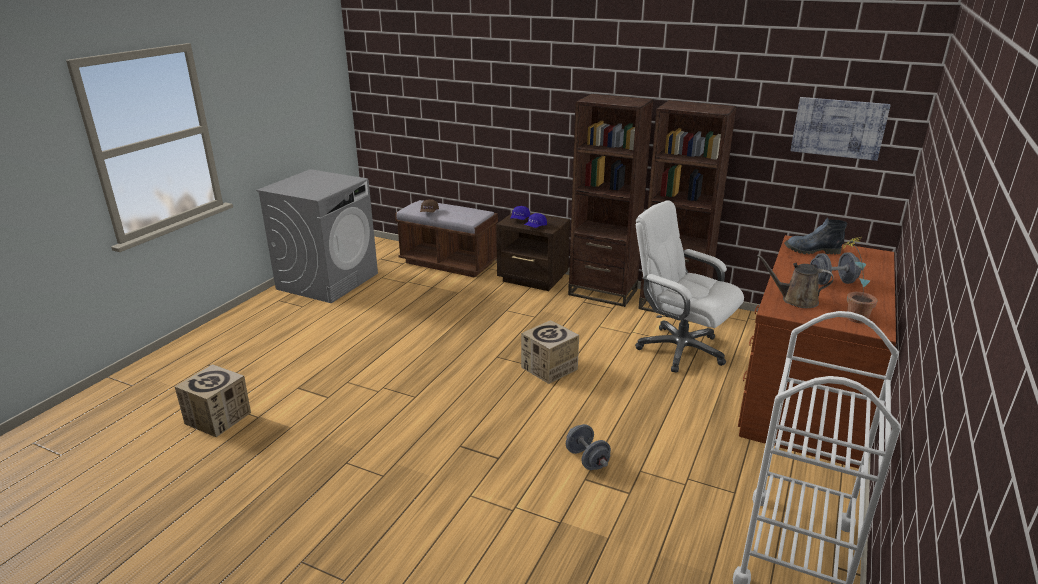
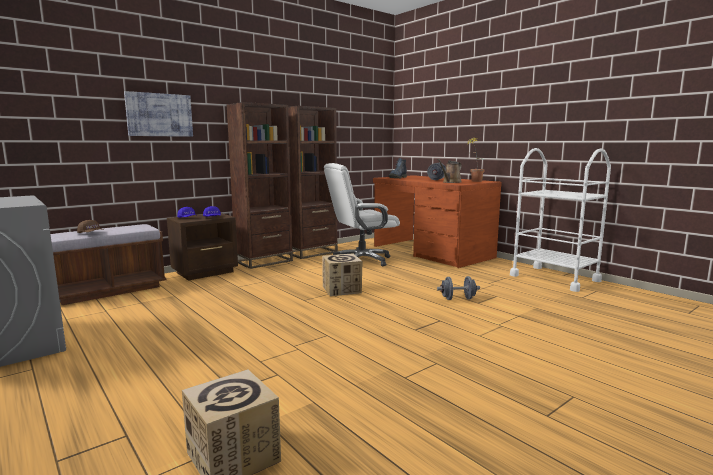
camera: 65 degrees left, 15 degrees down
(838, 128) = (363, 120): picture -> picture (159, 115)

